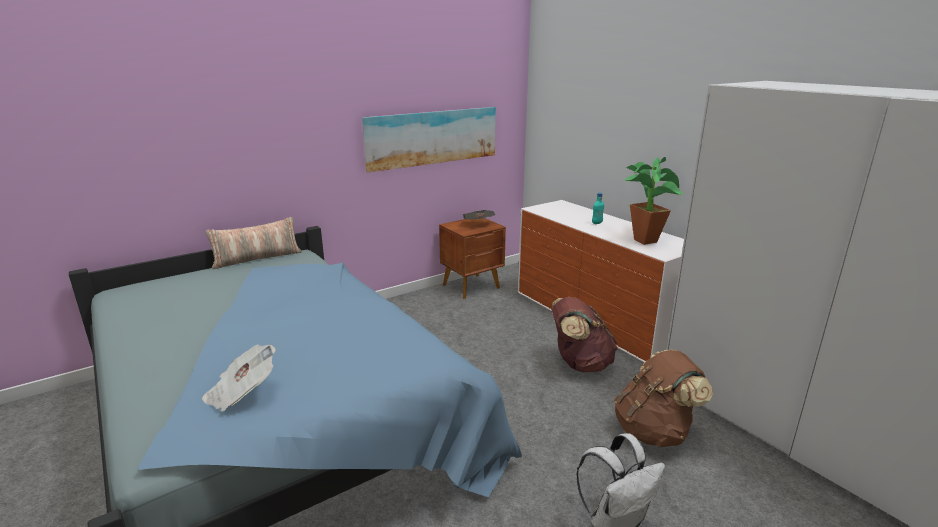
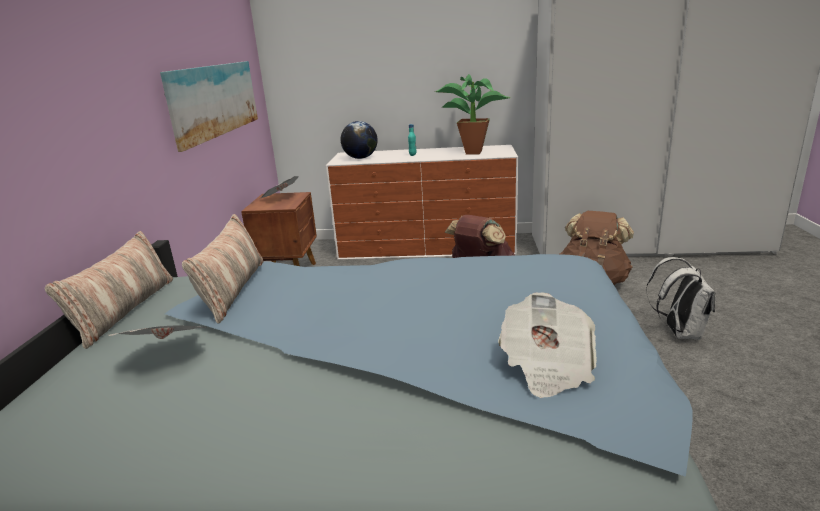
camera: 50 degrees left, 0 degrees up
(211, 285) = (169, 350): none -> newspaper
(291, 270) = (232, 289): none -> pillow
(556, 211) = (360, 158): none -> globe

